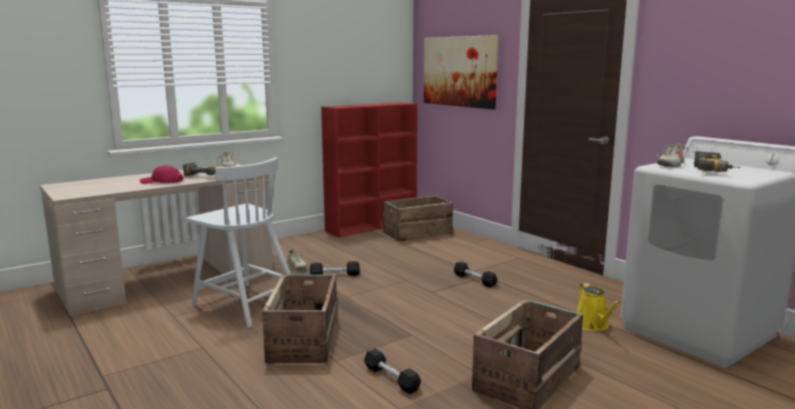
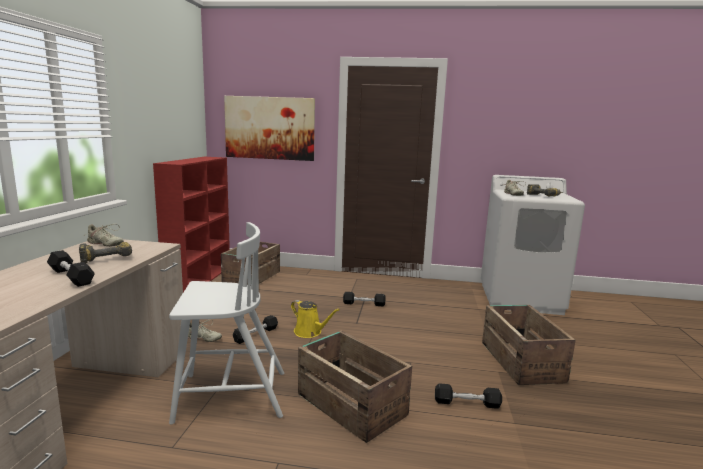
camera: 45 degrees left, 0 degrees up
(162, 181) = (71, 277): red cap -> black dumbbell
(593, 325) = (479, 312): yellow watering can -> yellow watering can (310, 332)

